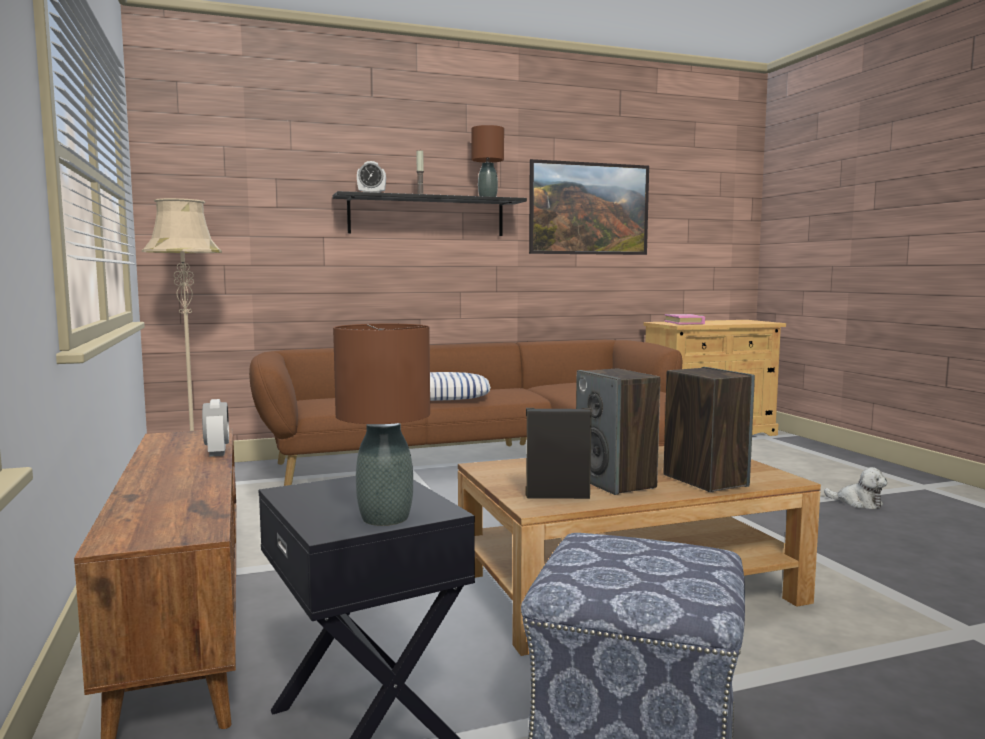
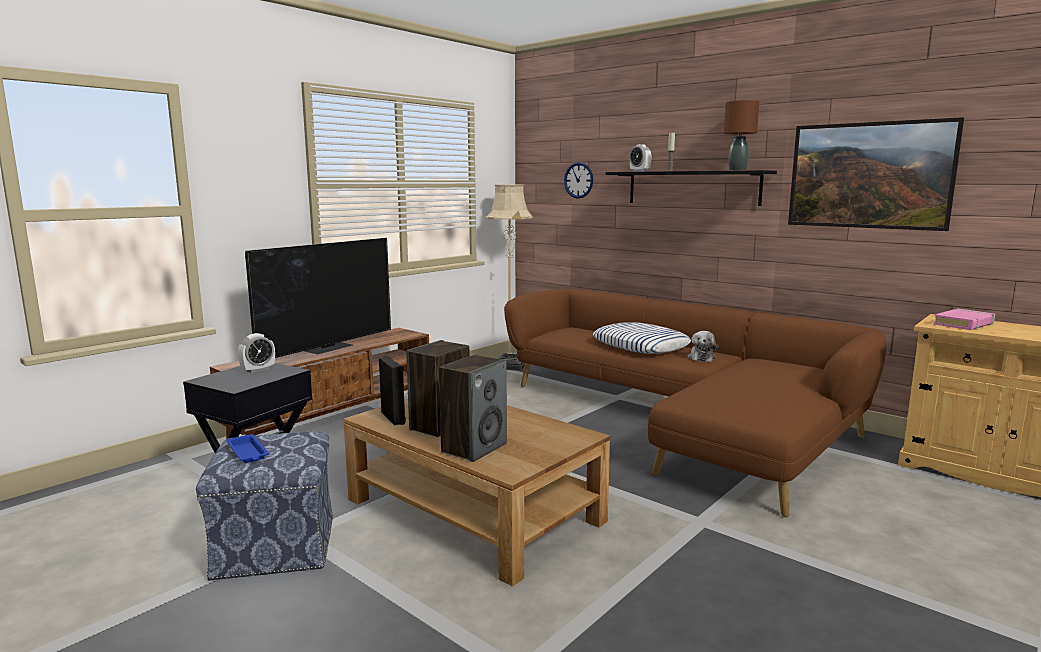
camera: 60 degrees right, 5 degrees up
(167, 472) = (329, 347): none -> television
(217, 452) = (372, 344): alarm clock -> alarm clock (258, 370)
(262, 203) = (578, 180): none -> wall clock
(384, 518) = (222, 383): brown table lamp -> none
(649, 574) = (248, 452): none -> blue tray
(858, 503) = (861, 594): plush toy -> plush toy (701, 357)

